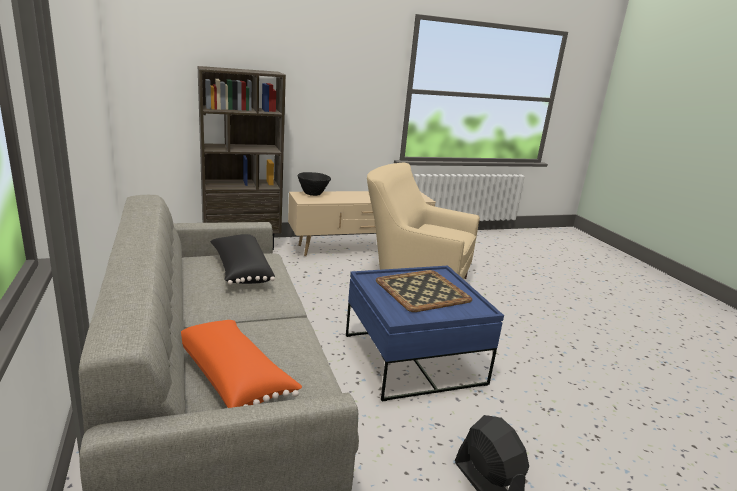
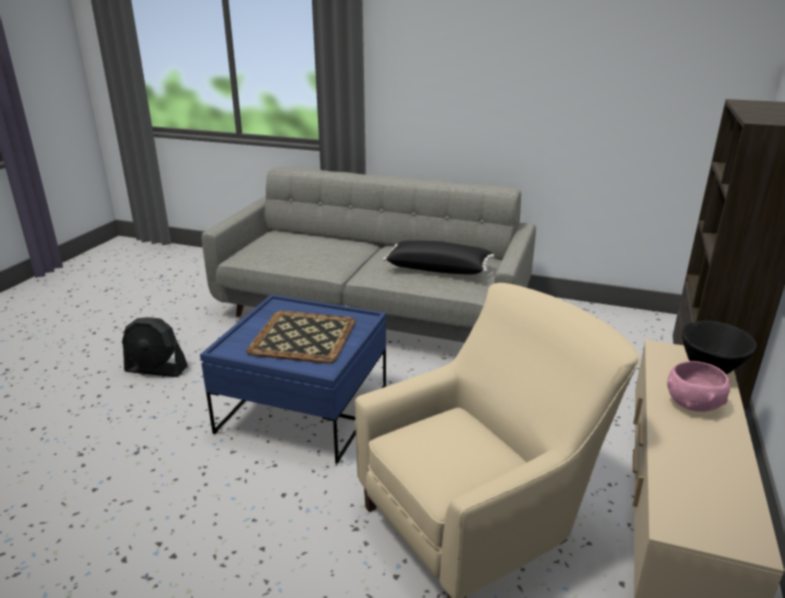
camera: 130 degrees right, 5 degrees up
(234, 377) = (295, 241): orange pillow -> none
(347, 196) = (693, 404): none -> pink bowl

